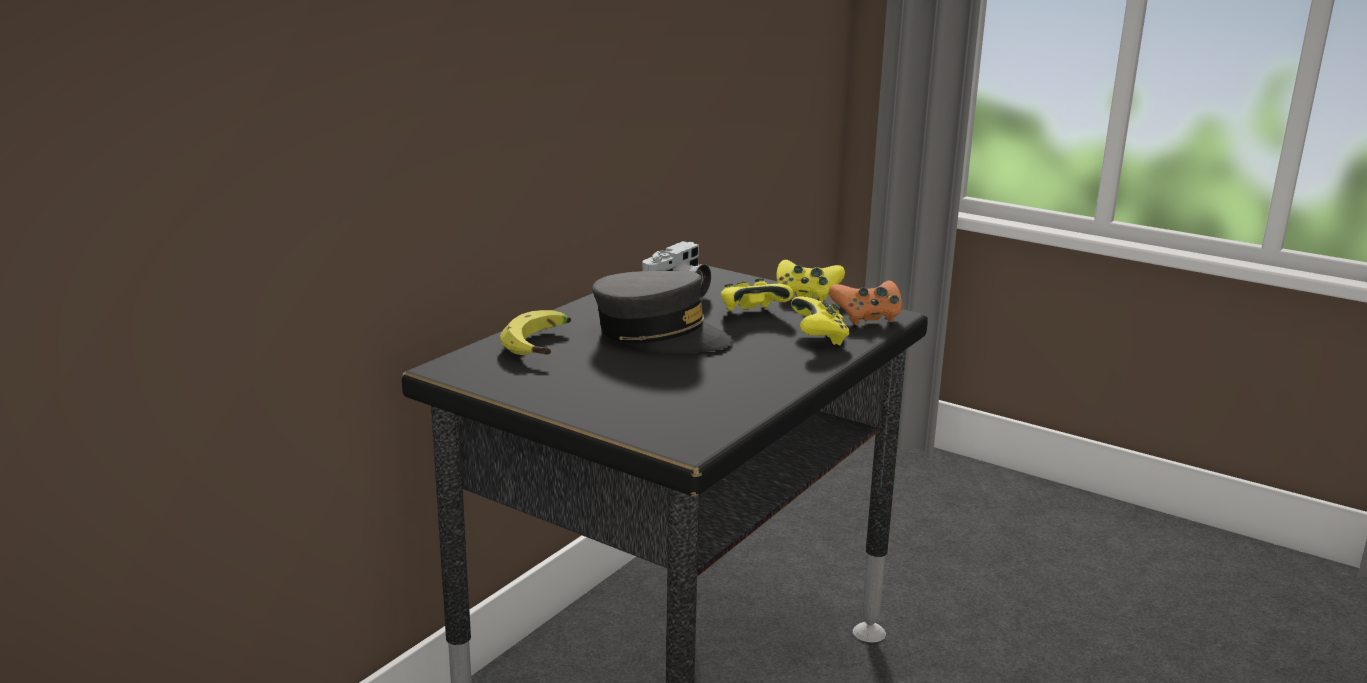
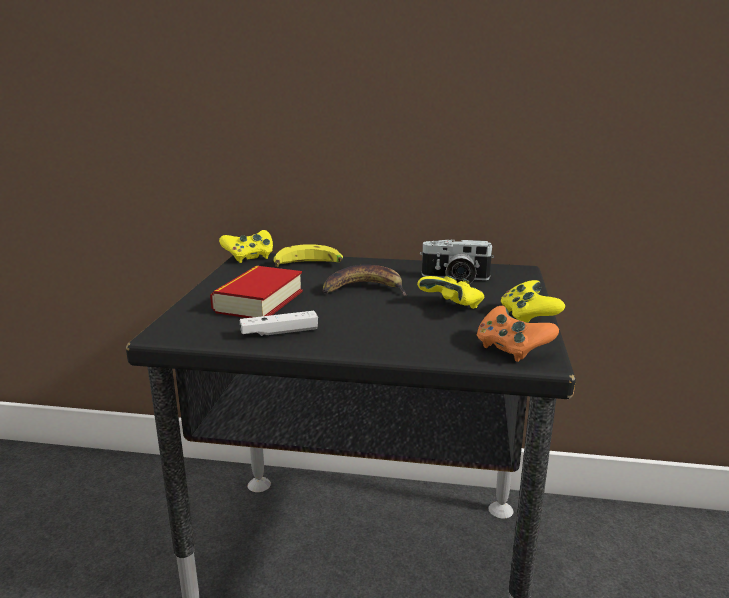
camera: 65 degrees right, 0 degrees up
(637, 386) = (259, 301): none -> book
(660, 335) = (364, 289): grey cap -> banana
(744, 391) = (279, 332): none -> white game controller
(819, 338) = (429, 338): yellow game controller -> yellow game controller (249, 257)

